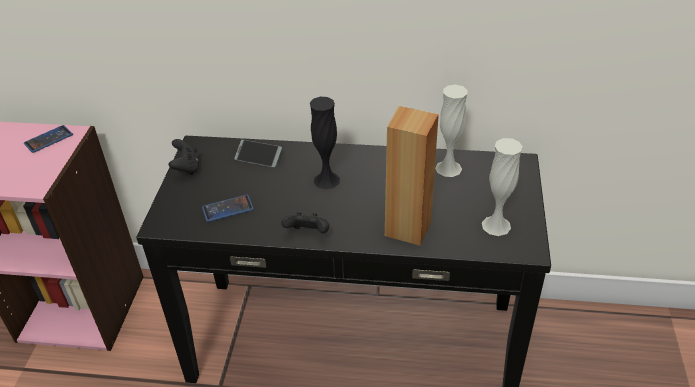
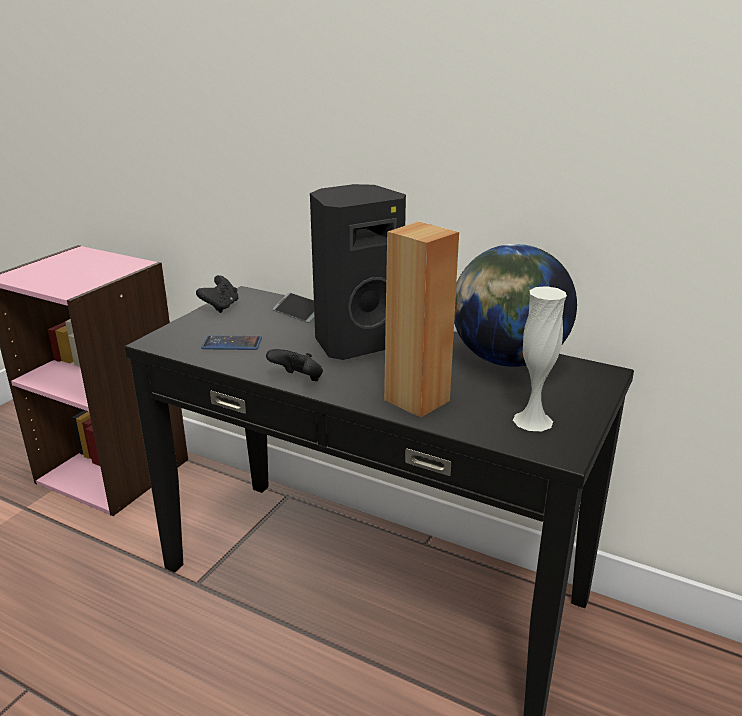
camera: 20 degrees right, 15 degrees down
(48, 139) = (113, 264): phone -> none
(326, 180) = (356, 343): black vase -> black speaker
(448, 168) = (507, 360): white vase -> globe

